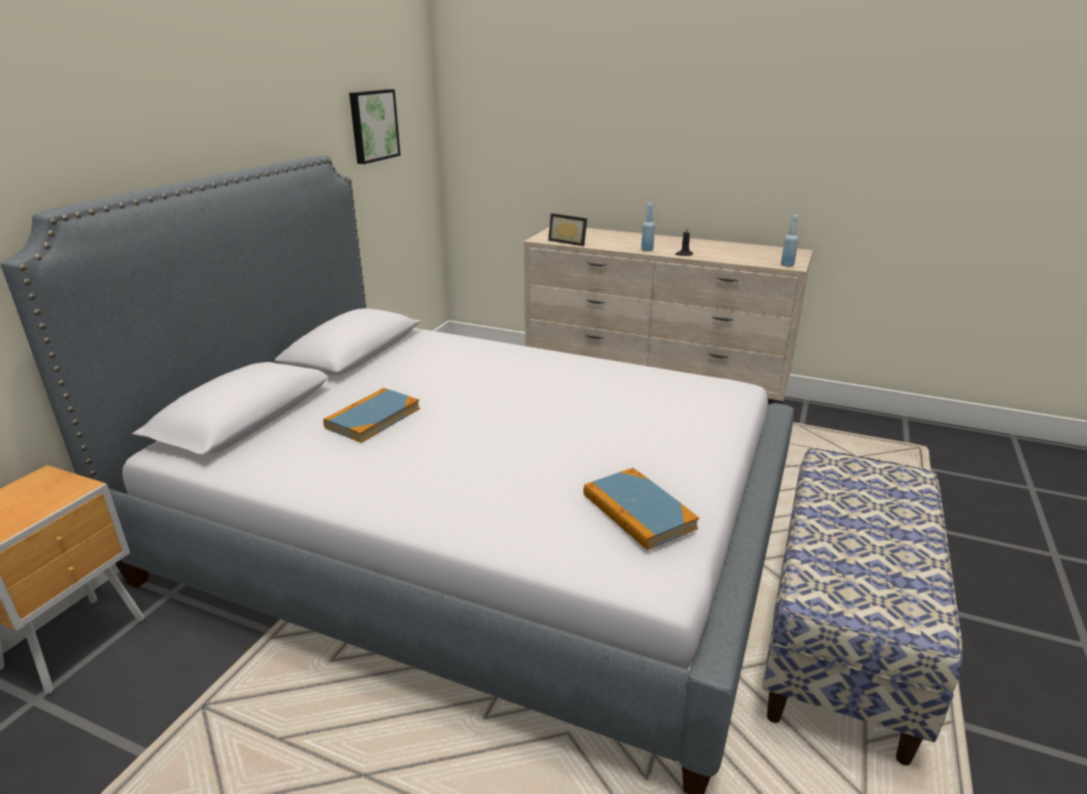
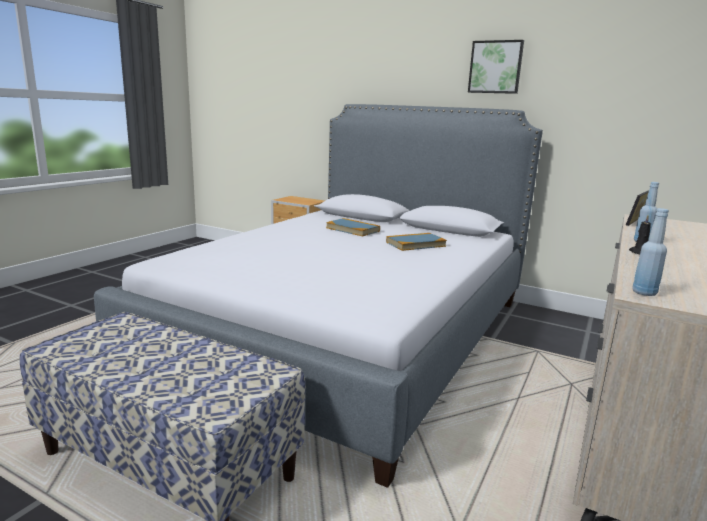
camera: 95 degrees right, 10 degrees down
(372, 125) = (612, 101): picture -> picture (495, 67)
(638, 511) = (211, 261): book -> book (415, 244)

